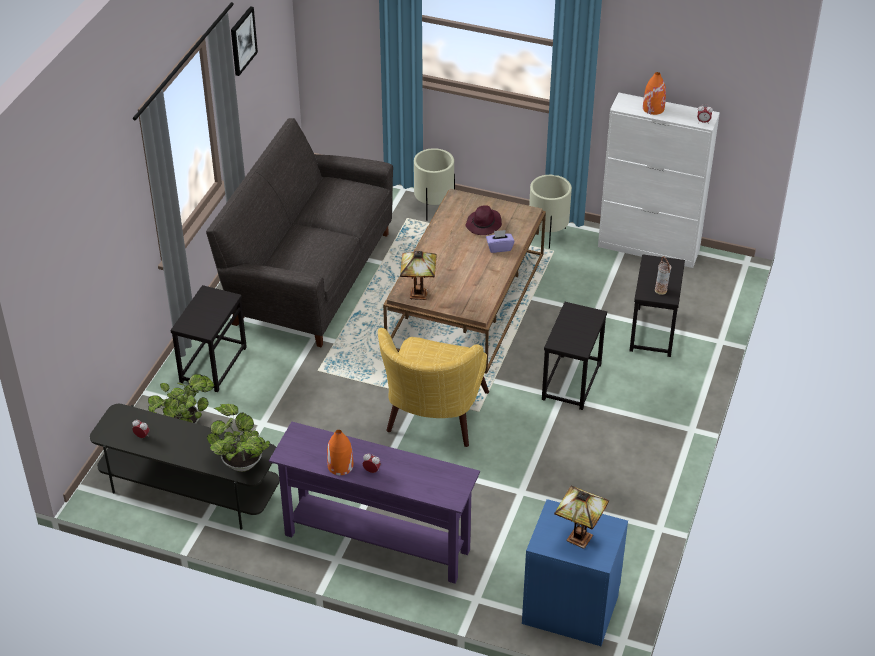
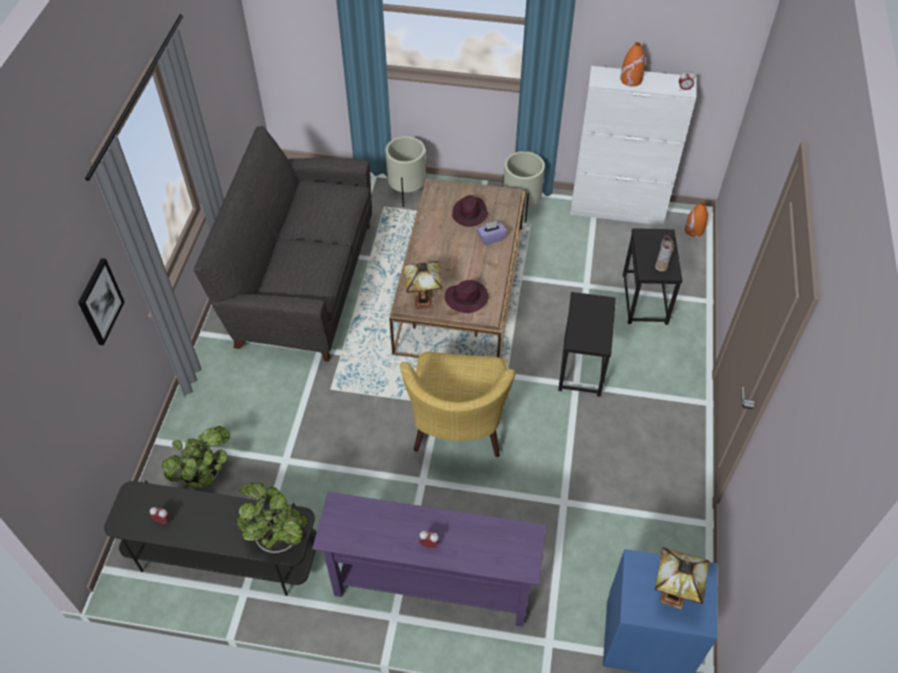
camera: 10 degrees left, 10 degrees up
(212, 364) = (222, 397): black side table -> none
(242, 40) = (198, 53): picture -> picture (100, 301)
(340, 466) = (393, 543): orange vase -> orange vase (694, 230)
(462, 296) = (467, 298): none -> purple hat

